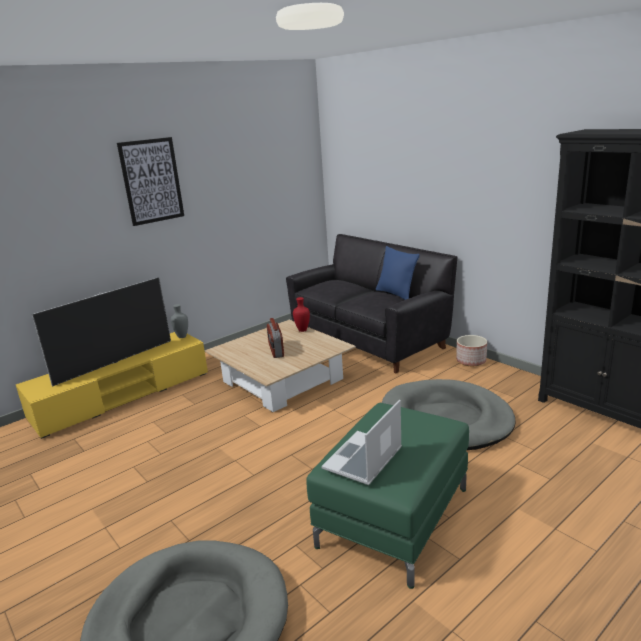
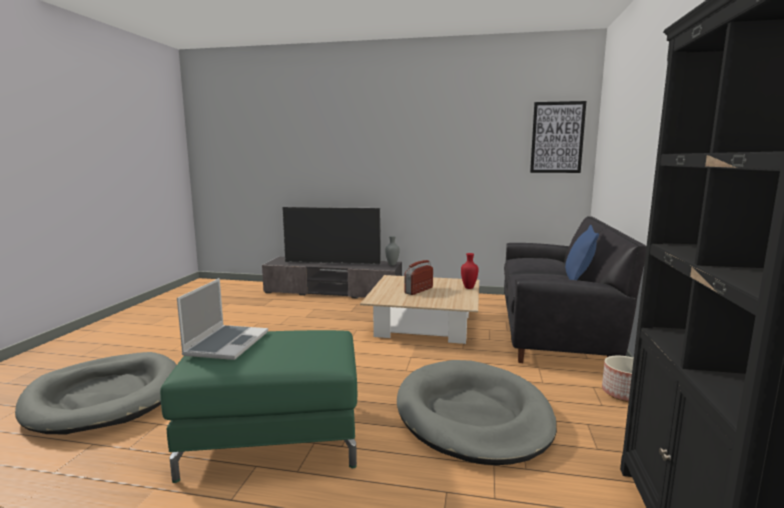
camera: 50 degrees right, 10 degrees down
(122, 395) = (333, 291): yellow tv stand -> grey tv stand
(151, 181) = (401, 132): picture -> picture (557, 137)
(363, 460) = (227, 343): laptop -> laptop turned 105 degrees clockwise

